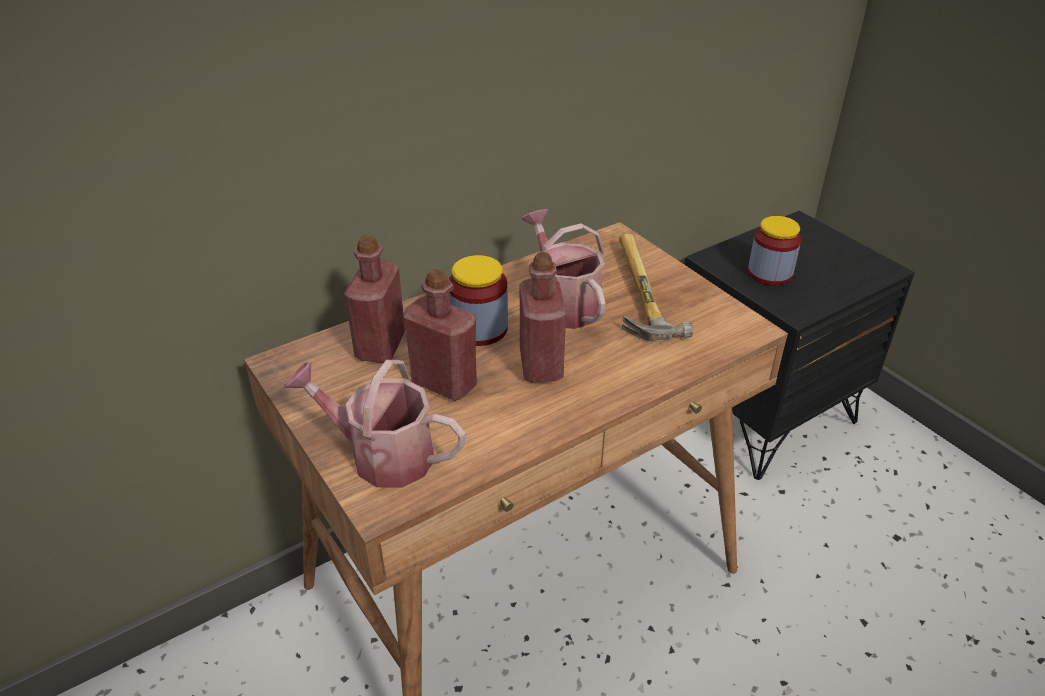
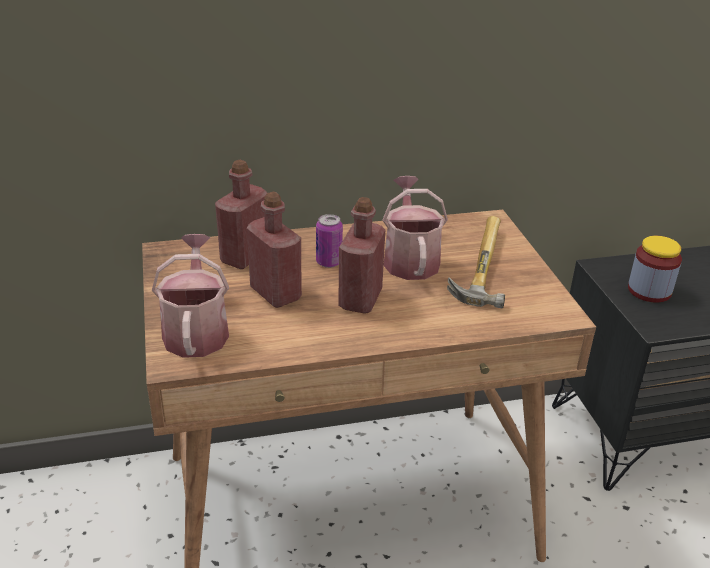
camera: 20 degrees right, 5 degrees down
(381, 455) = (196, 330): watering can -> watering can turned 45 degrees clockwise
(479, 329) = (329, 262): jar -> can

